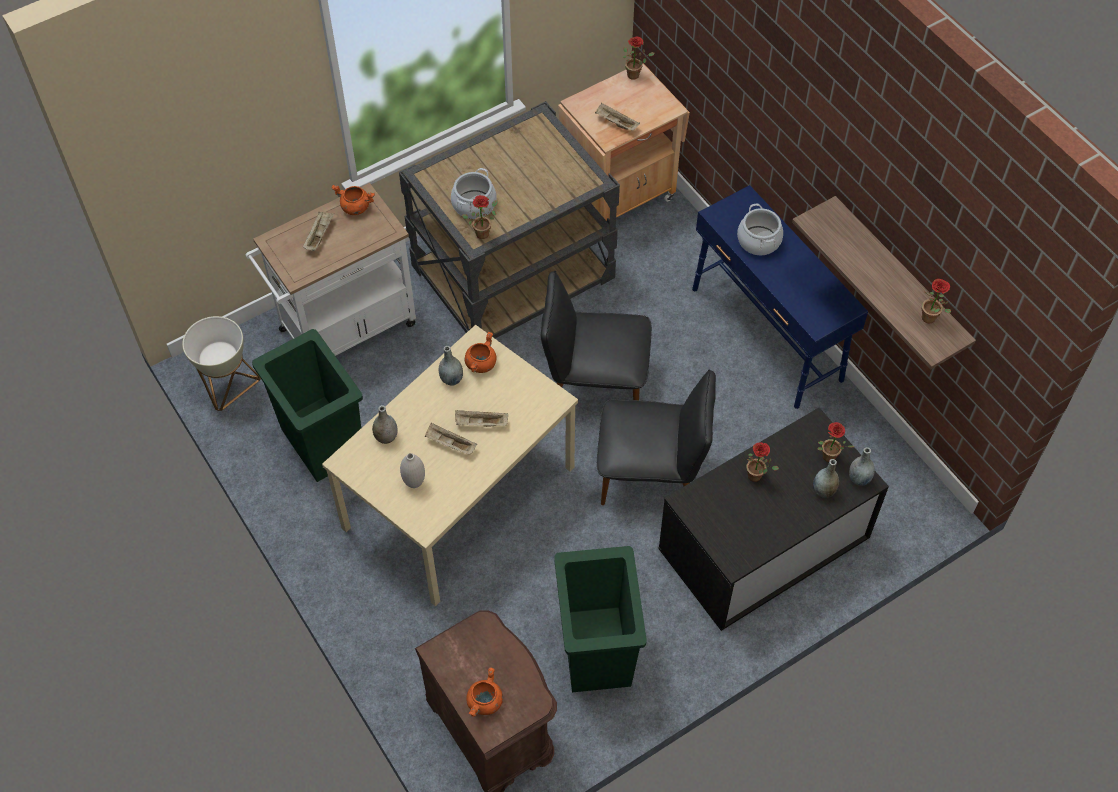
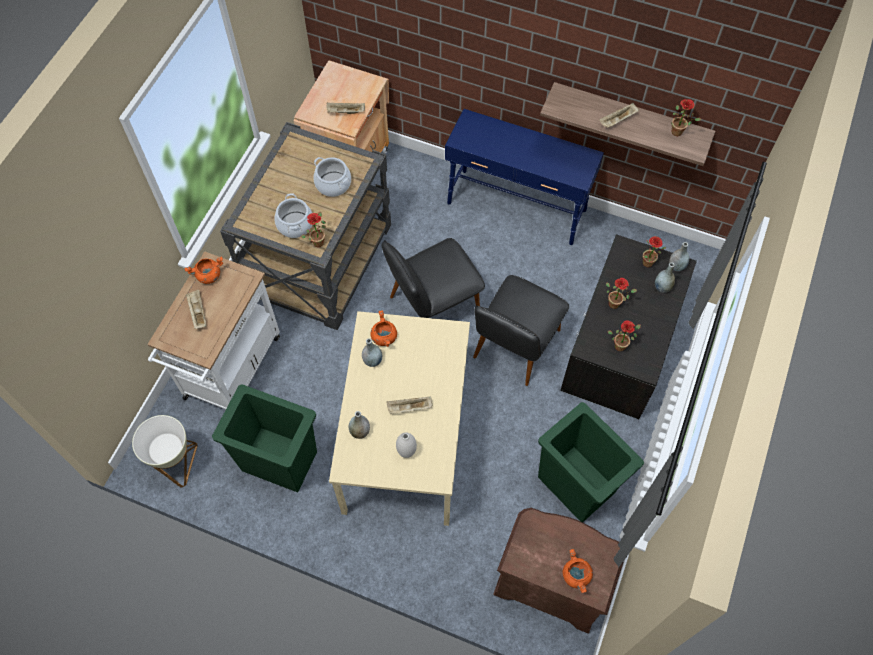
camera: 35 degrees left, 5 degrees up
(480, 423) = (418, 380): beige tray -> beige tray (617, 121)
(635, 74) = (332, 71): potted plant -> potted plant (621, 344)
(650, 474) = (516, 343): black chair -> black chair turned 150 degrees clockwise
(758, 241) = (500, 143): cooking pot -> cooking pot (333, 184)

